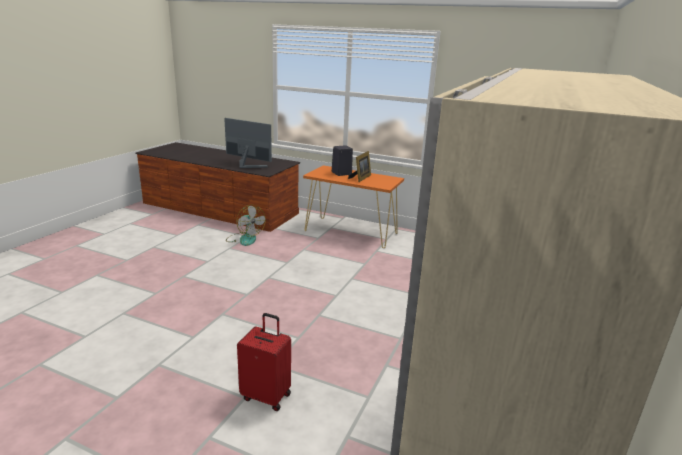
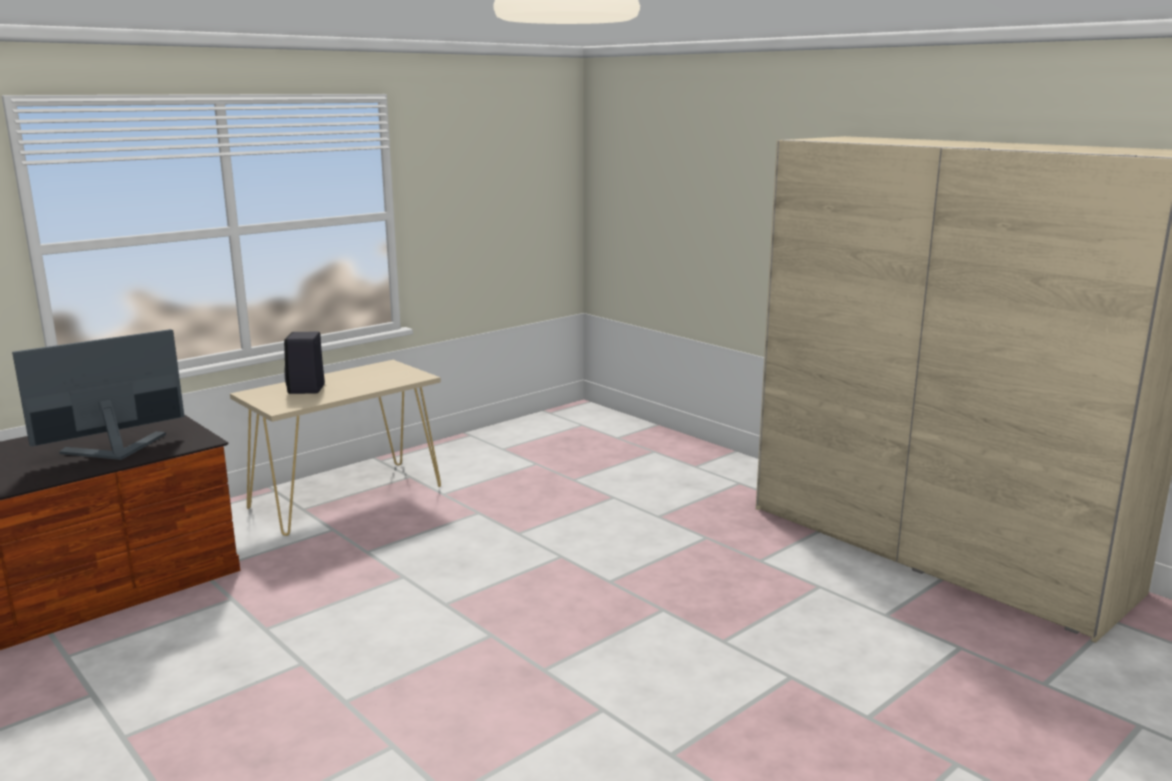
camera: 65 degrees left, 5 degrees down
(245, 239) = (239, 604): fan -> none
(267, 396) = (793, 658): red suitcase -> none
(351, 232) = (347, 497): orange console table -> beige console table
(360, 178) = (353, 382): picture frame -> none

